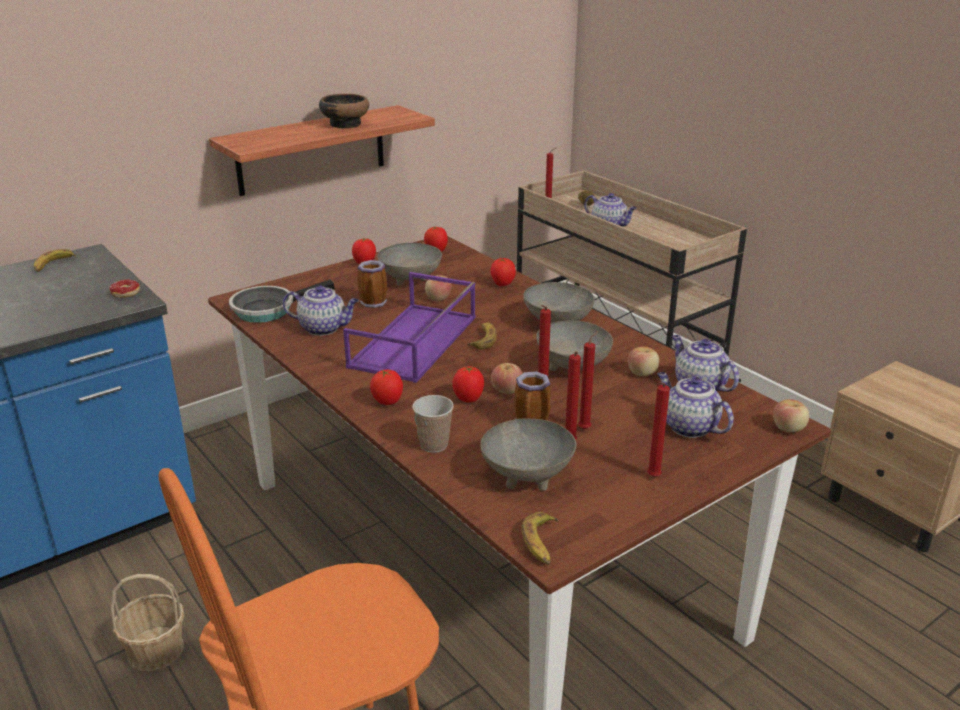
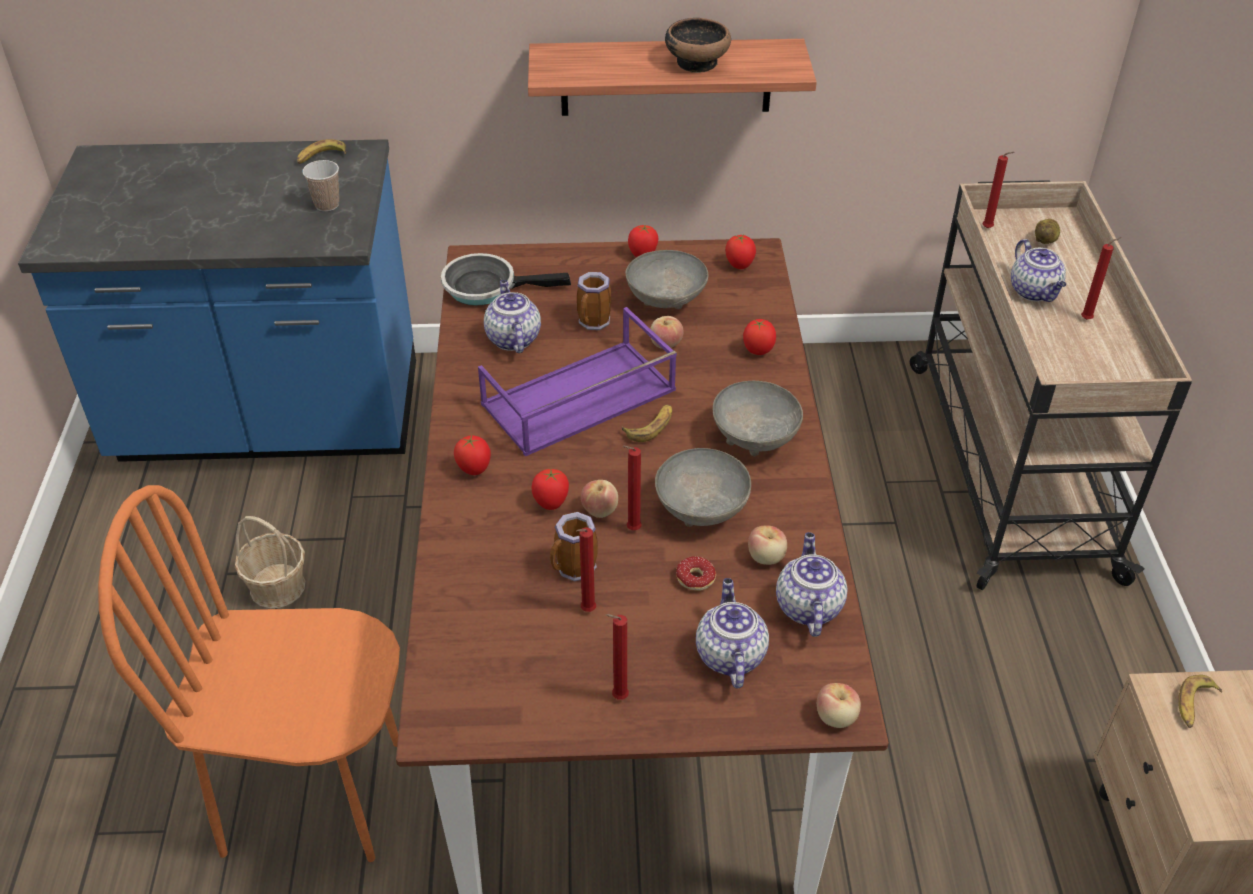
camera: 35 degrees right, 15 degrees up
(124, 296) = (341, 229): donut -> donut (691, 583)
(324, 328) = (512, 338): teapot -> teapot turned 150 degrees counterclockwise
(434, 445) = (462, 545): cup -> cup (327, 205)
(528, 475) = (507, 628): grey bowl -> none
(541, 543) = (436, 712): banana -> banana (1194, 705)
(586, 428) = (623, 600): red candle -> red candle (1088, 319)

